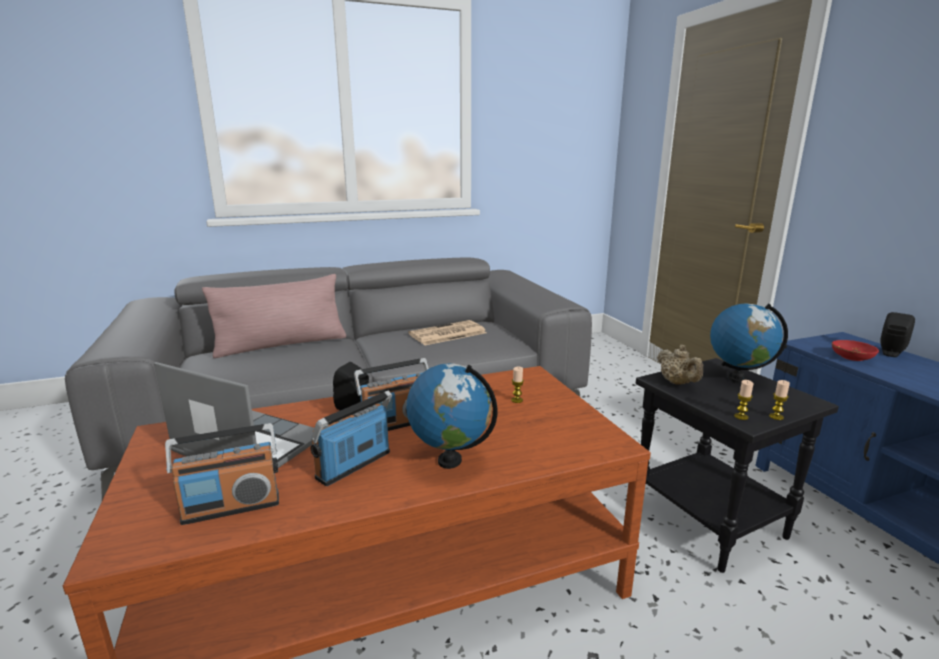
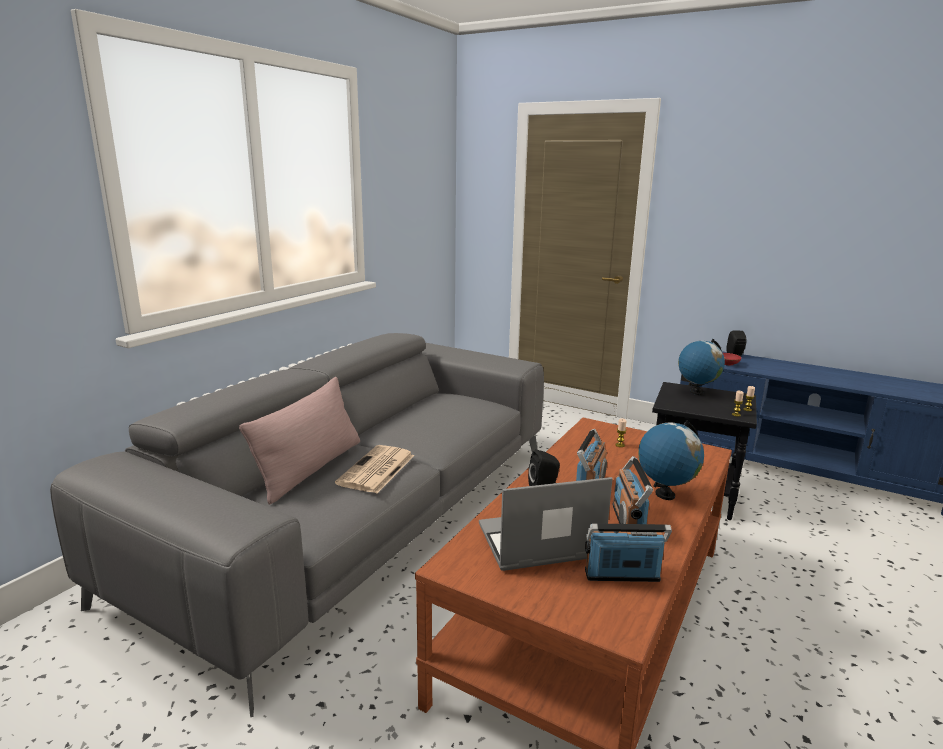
camera: 40 degrees left, 0 degrees up
(231, 507) = (622, 576): radio -> radio turned 120 degrees counterclockwise
(447, 334) = (441, 413): newspaper -> newspaper (376, 470)
(677, 383) = (678, 404): beige teapot -> none

